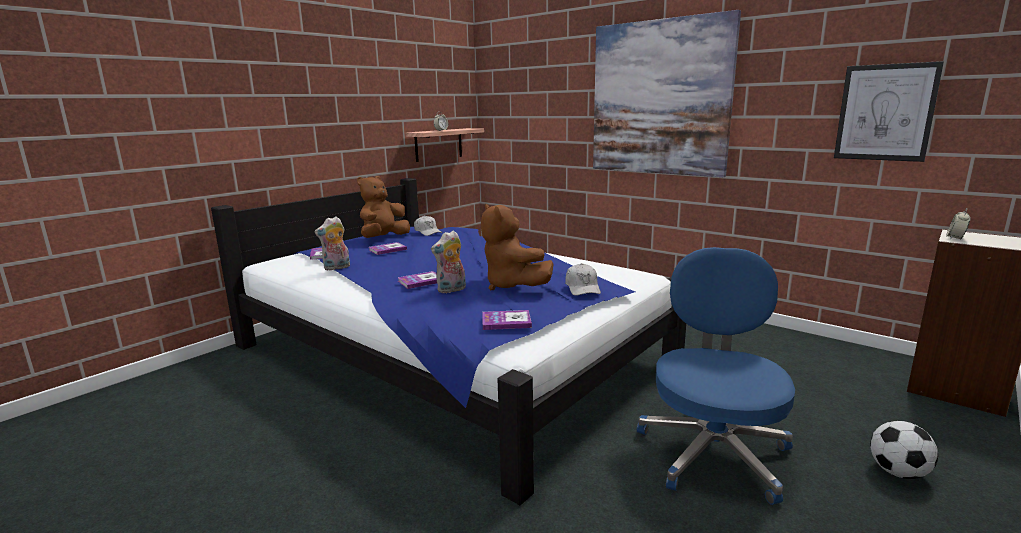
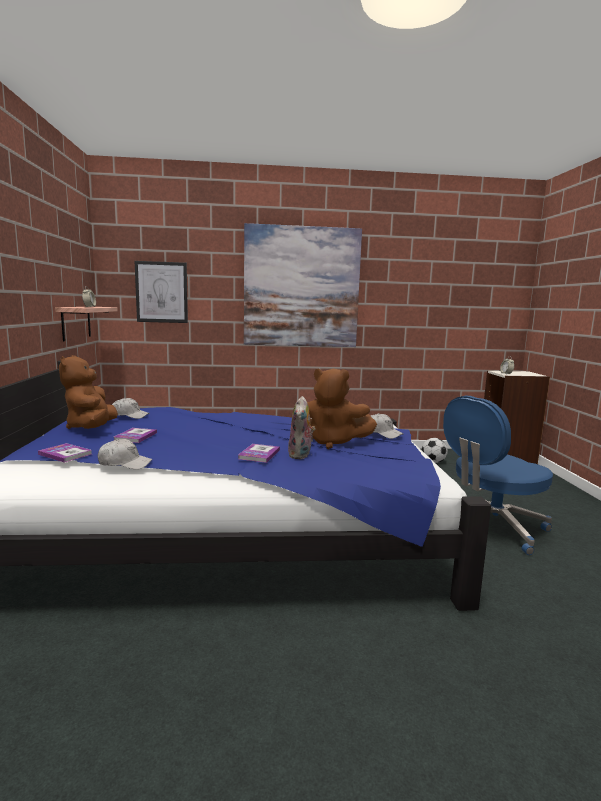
camera: 45 degrees left, 5 degrees down
(336, 268) = (125, 463): plush toy -> white cap
(506, 321) = (407, 465): book -> none
(713, 451) = (490, 527): blue office chair -> blue office chair turned 90 degrees counterclockwise
(885, 112) = (447, 304): picture -> picture (161, 292)
(898, 472) = (555, 505): football -> football (433, 462)

